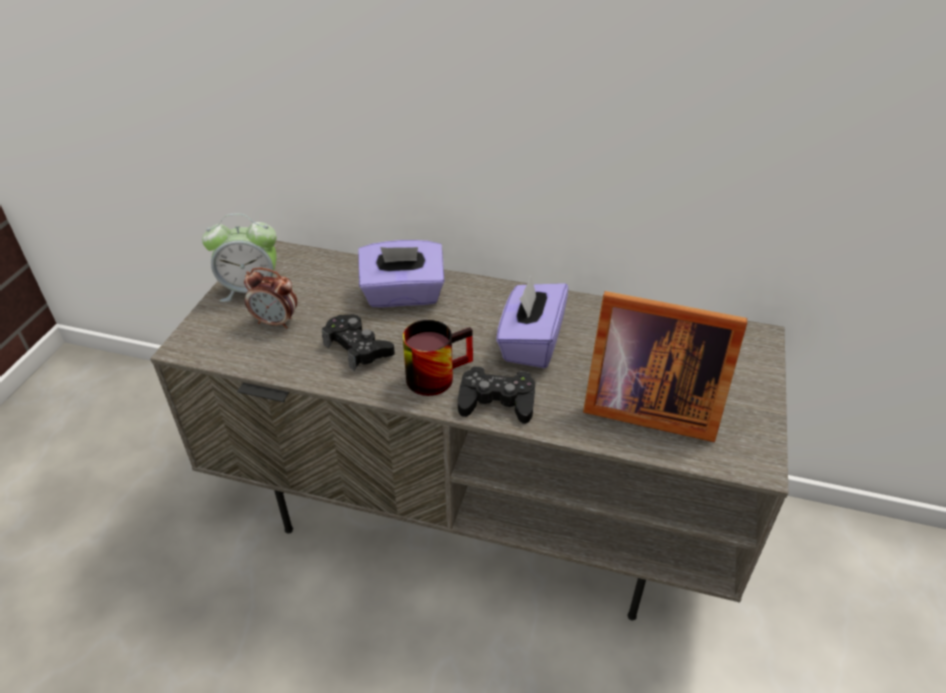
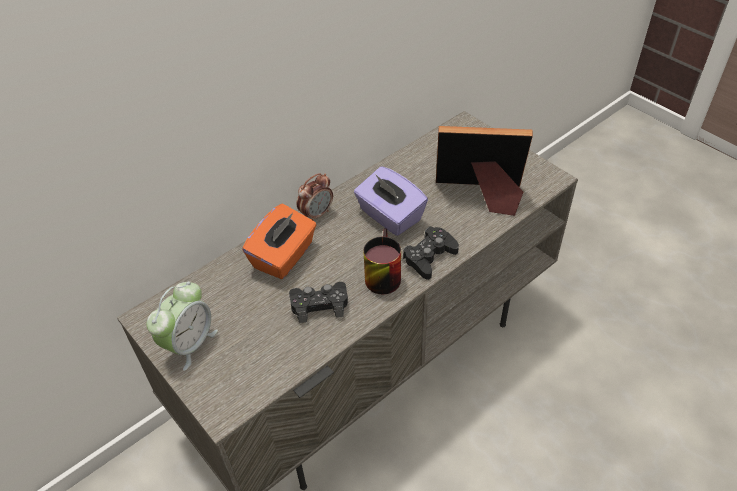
camera: 55 degrees left, 5 degrees up
(276, 322) = (246, 342): alarm clock -> alarm clock (316, 214)
(403, 295) = (284, 257): purple tissue box -> orange tissue box
(646, 404) = (481, 195): picture frame -> picture frame turned 135 degrees counterclockwise

